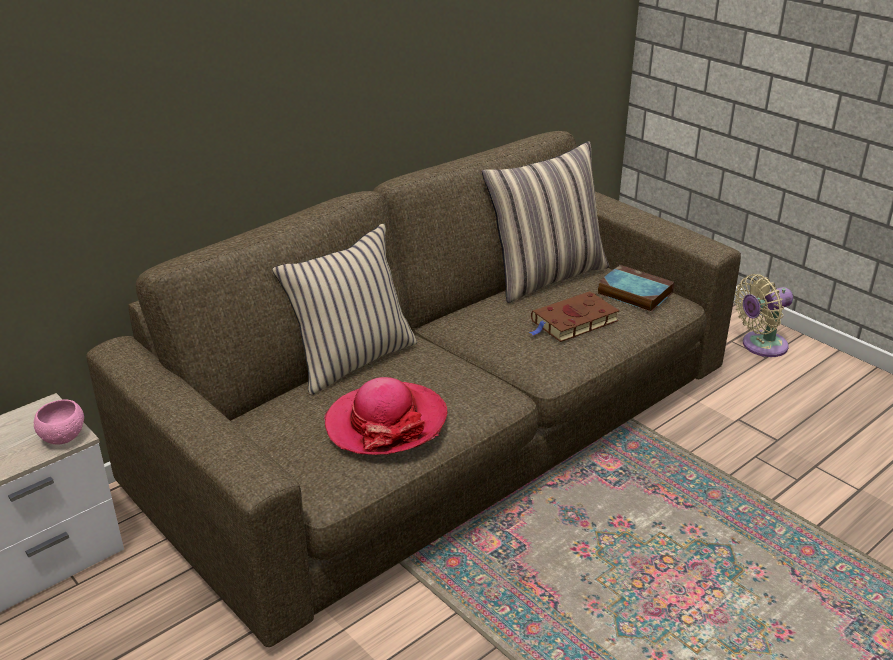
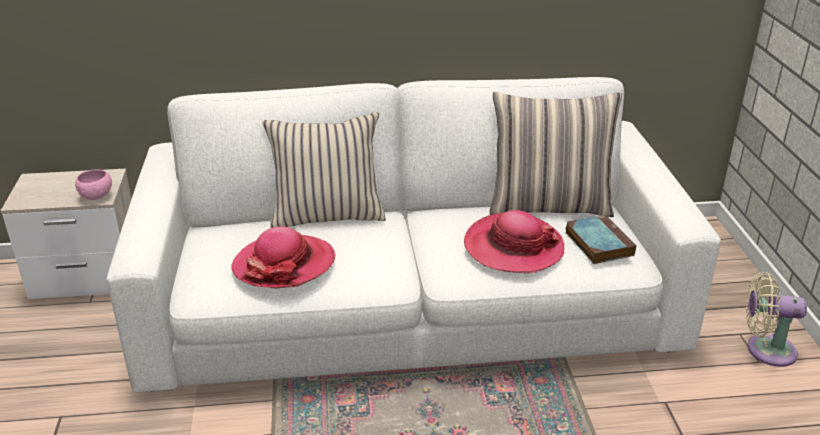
camera: 35 degrees right, 0 degrees up
(445, 428) = (409, 303): brown sofa -> white sofa
(572, 322) = (513, 247): brown book -> hat

